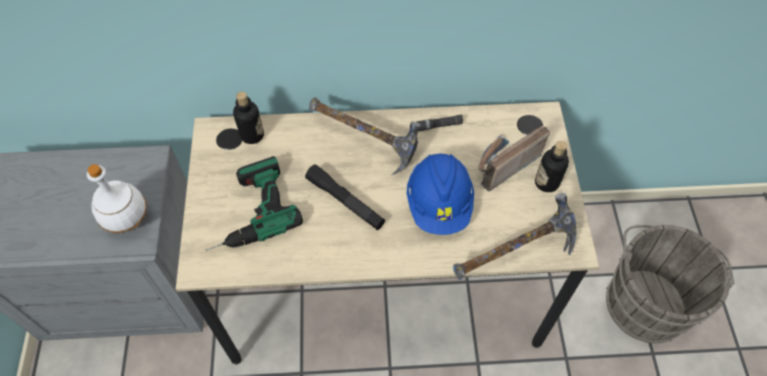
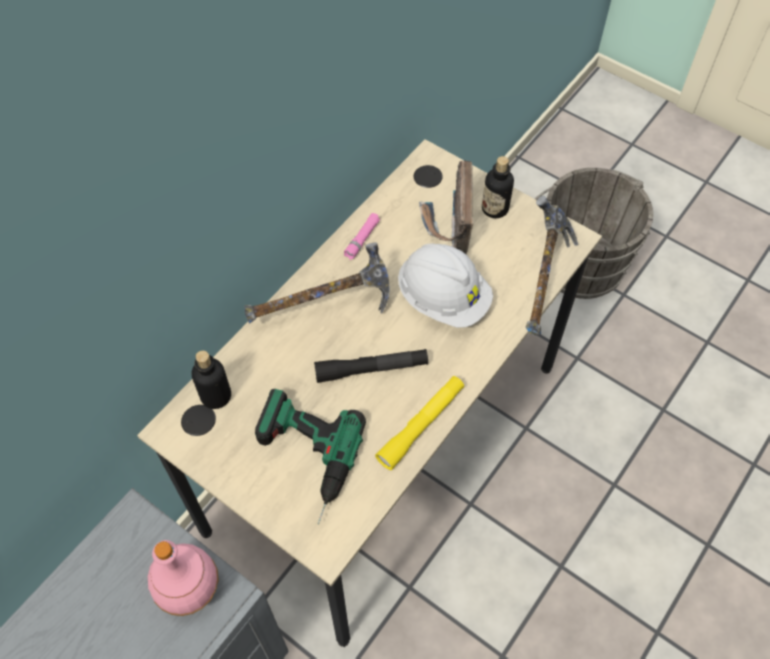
camera: 50 degrees left, 0 degrees up
(128, 221) = (189, 590): white bottle -> pink bottle
(329, 260) = (421, 425): none -> yellow flashlight
(439, 125) = (362, 239): black flashlight -> pink flashlight
(439, 204) = (443, 299): blue hard hat -> white hard hat

